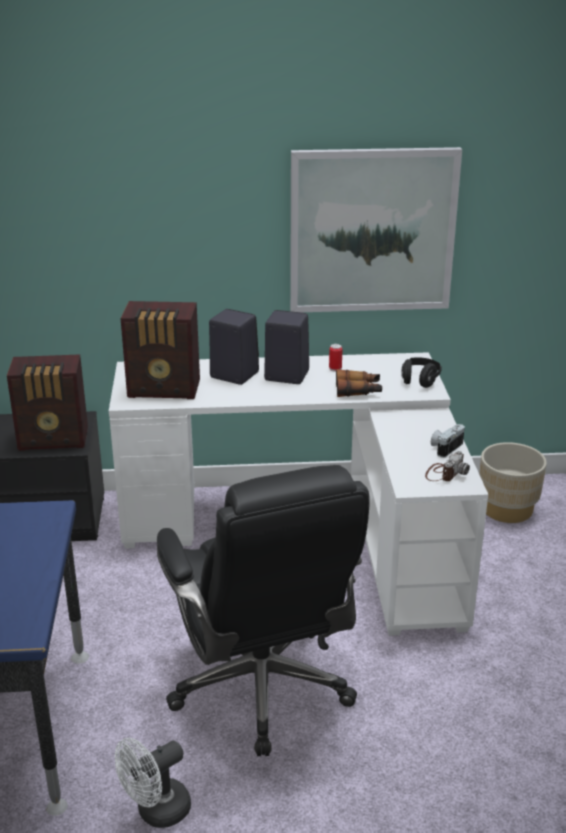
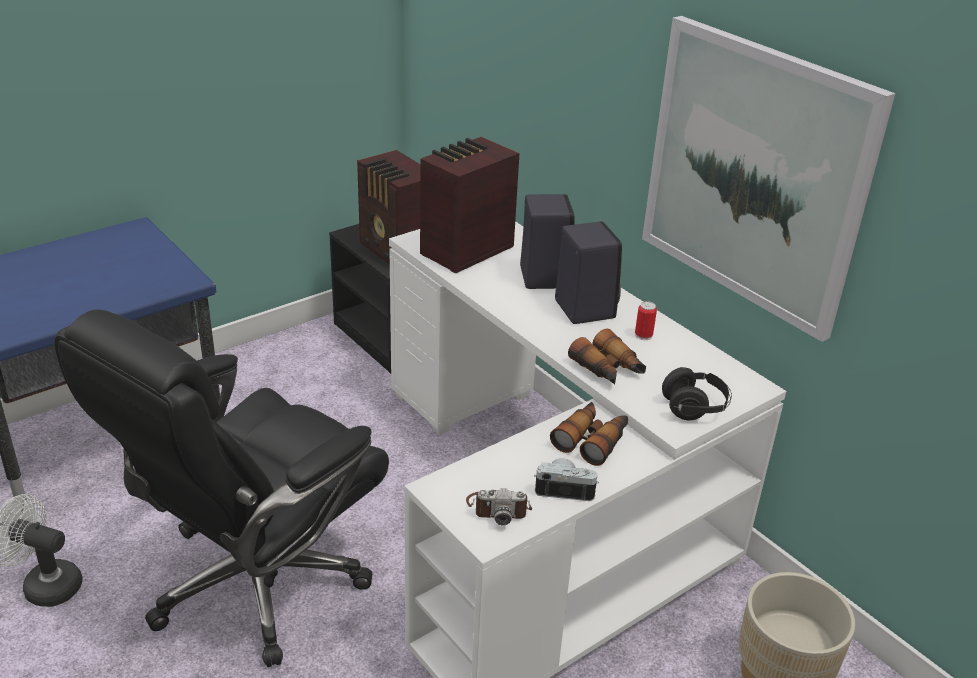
camera: 55 degrees right, 5 degrees up
(165, 389) = (464, 251): radio -> radio turned 75 degrees clockwise
(409, 424) = (592, 440): none -> binoculars

